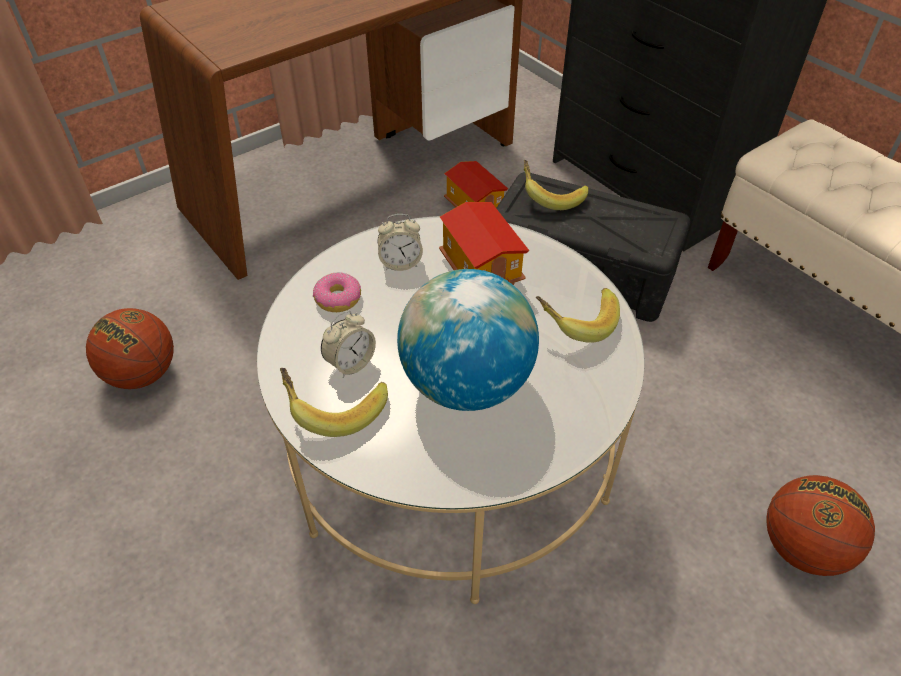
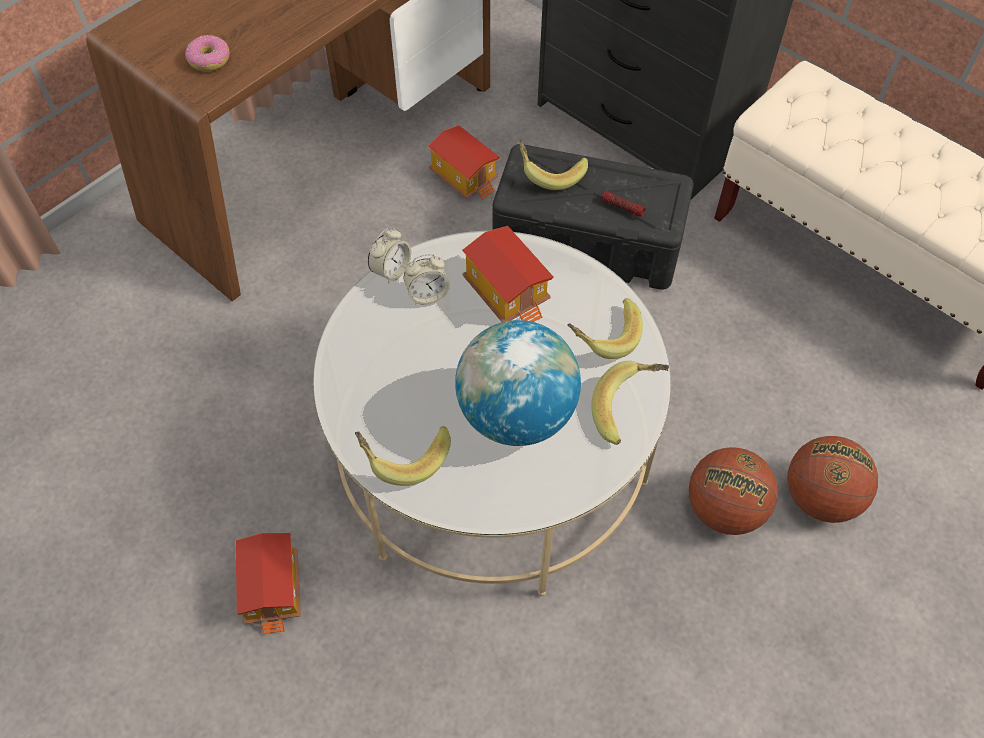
camera: 10 degrees left, 10 degrees up
(142, 374) = (164, 422): basketball -> basketball (724, 509)
(194, 548) = (274, 589): none -> toy house
(338, 299) = (377, 343): donut -> donut (209, 60)
(350, 363) = (407, 409): alarm clock -> alarm clock (391, 270)
(592, 396) = (629, 409): none -> banana
(617, 232) = (622, 207): none -> flashlight

